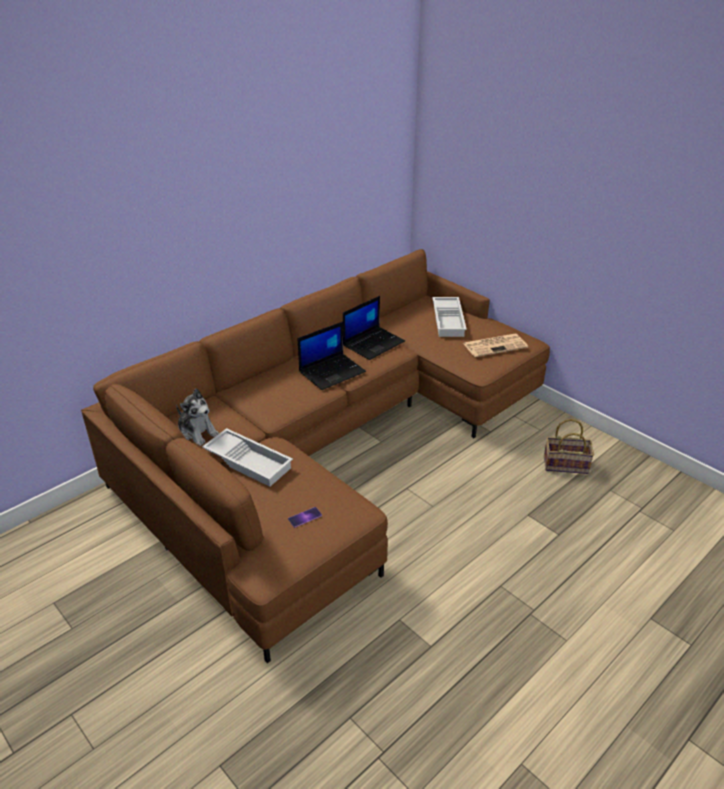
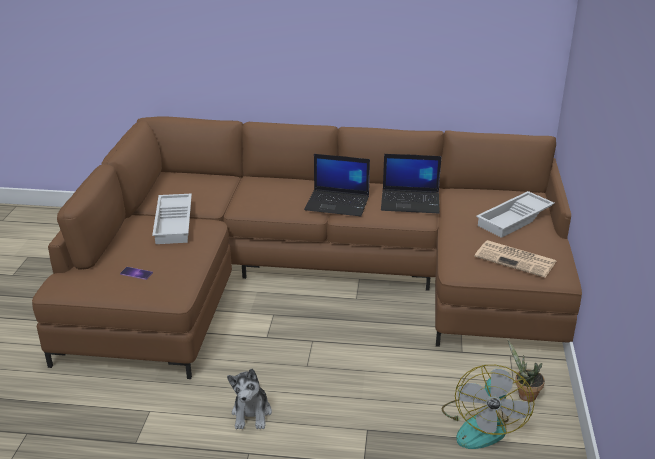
camera: 50 degrees right, 5 degrees down
(197, 432) = (183, 190): plush toy -> plush toy (252, 413)
(555, 433) = (524, 395): none -> potted plant
(566, 464) = (482, 424): basket -> fan

